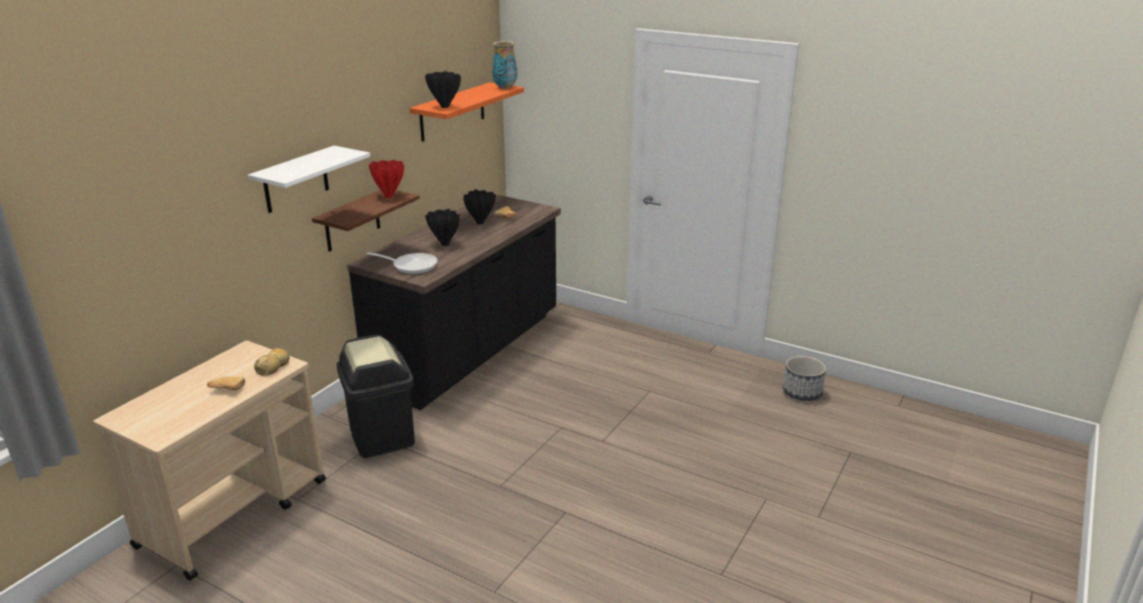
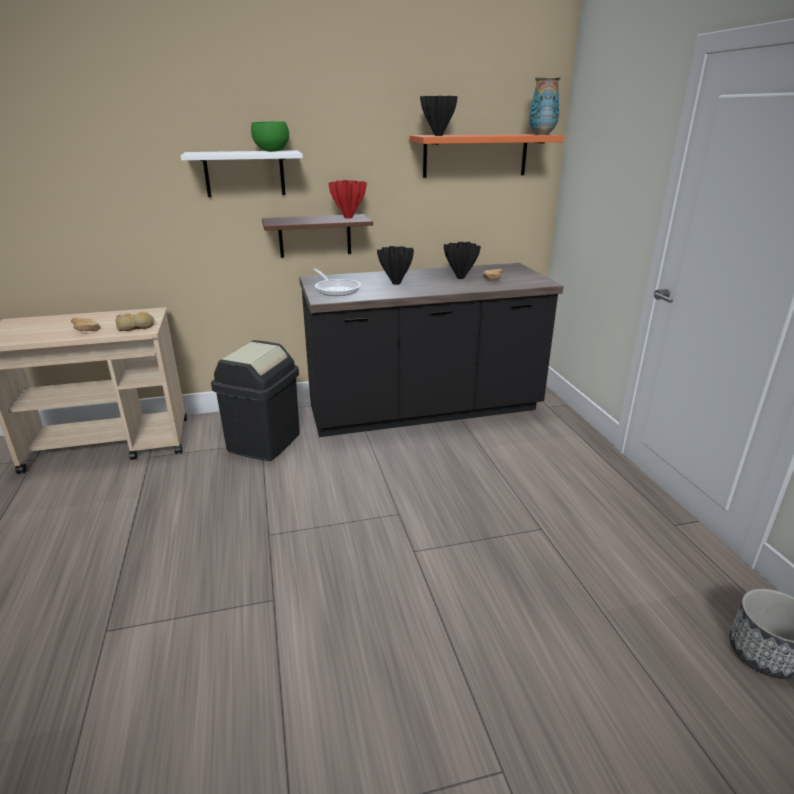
camera: 45 degrees right, 0 degrees up
(326, 153) = (271, 151): none -> green bowl

